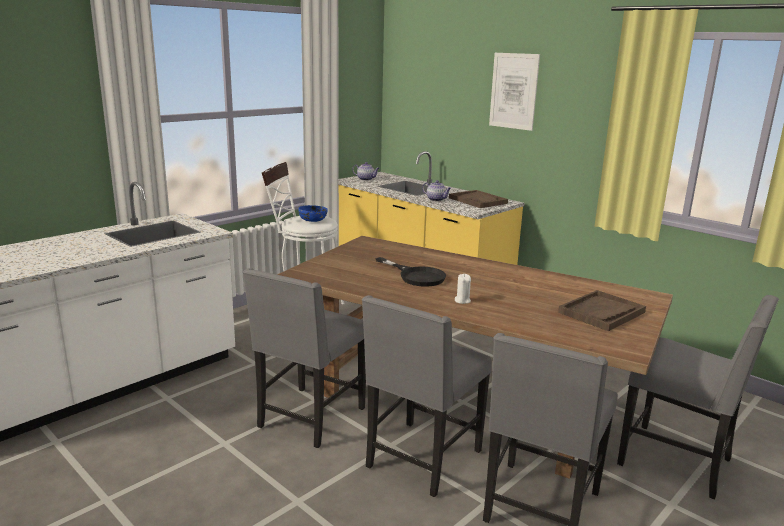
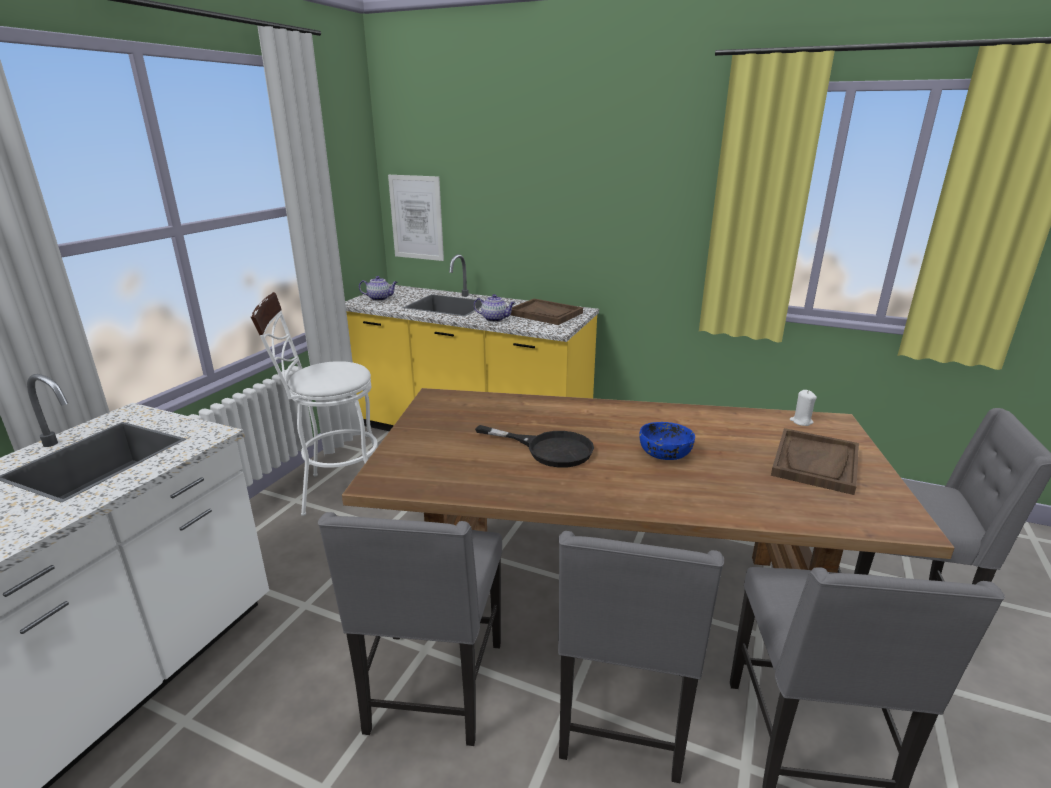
camera: 20 degrees left, 5 degrees up
(313, 220) = (335, 372): blue bowl -> blue bowl (665, 453)
(462, 300) = (643, 482): white candle -> white candle (801, 421)
(513, 91) = (574, 168): picture -> picture (416, 218)

